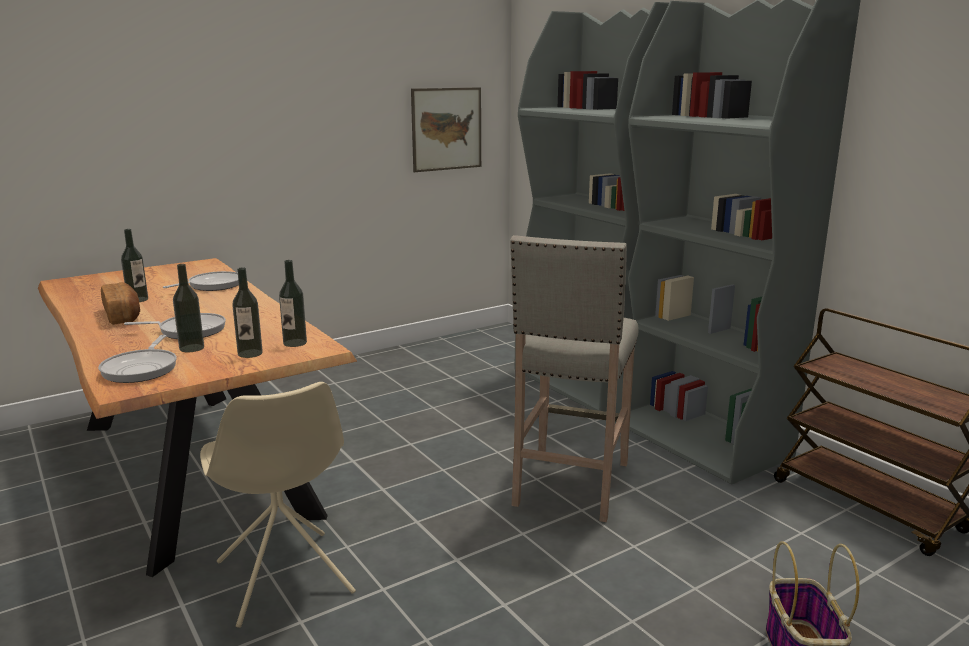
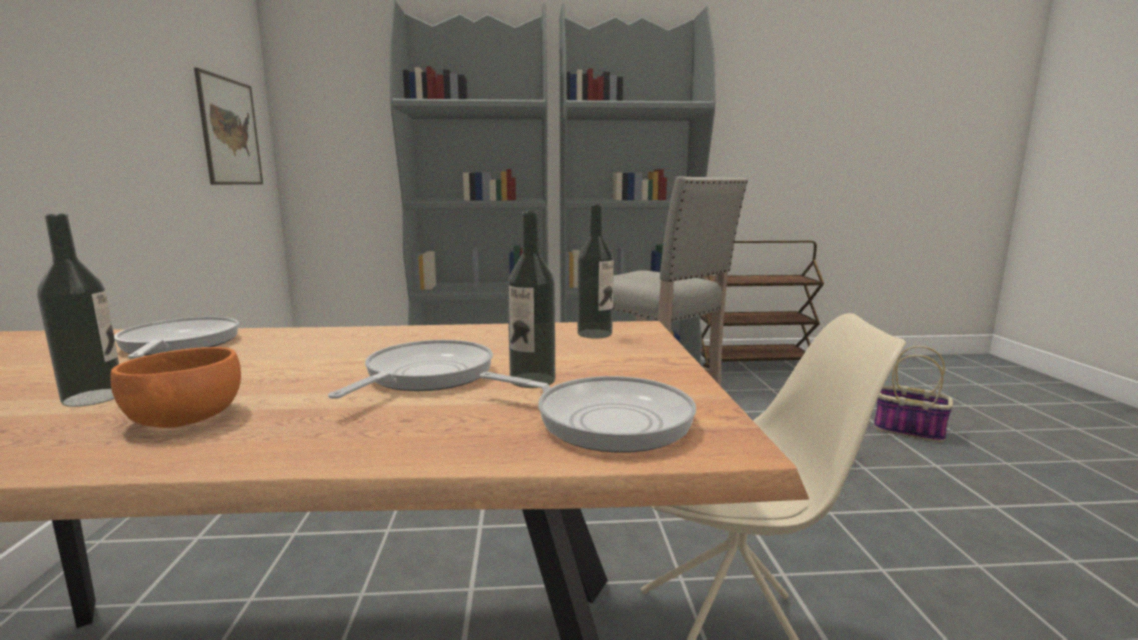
camera: 60 degrees left, 5 degrees down
(123, 315) = (186, 416): bread -> orange bowl
(250, 353) = (611, 354): bottle -> none

